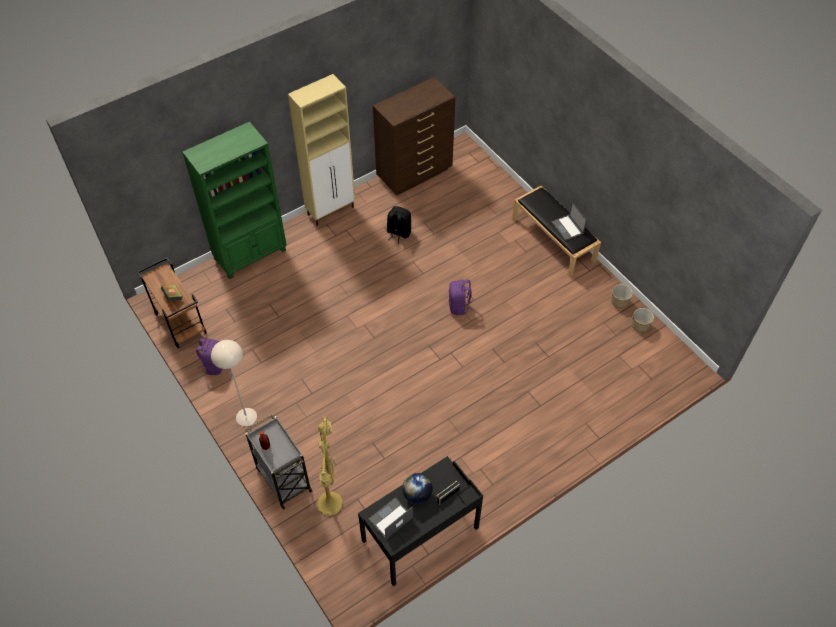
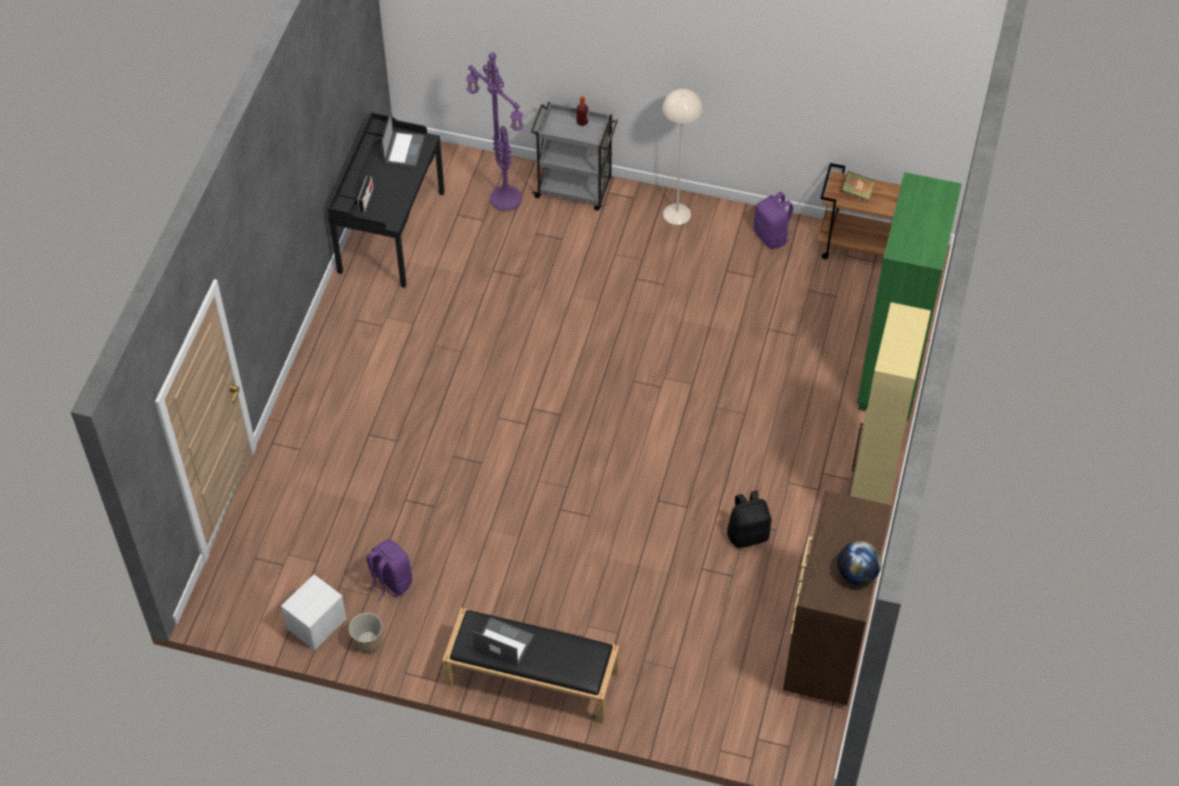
camera: 140 degrees right, 0 degrees up
(331, 505) = (503, 199): yellow floor lamp -> purple floor lamp
(417, 494) = (397, 182): globe -> globe (857, 574)
(459, 306) = (570, 488): purple backpack -> purple backpack (390, 581)
(640, 325) = (316, 624): planter -> white storage box

